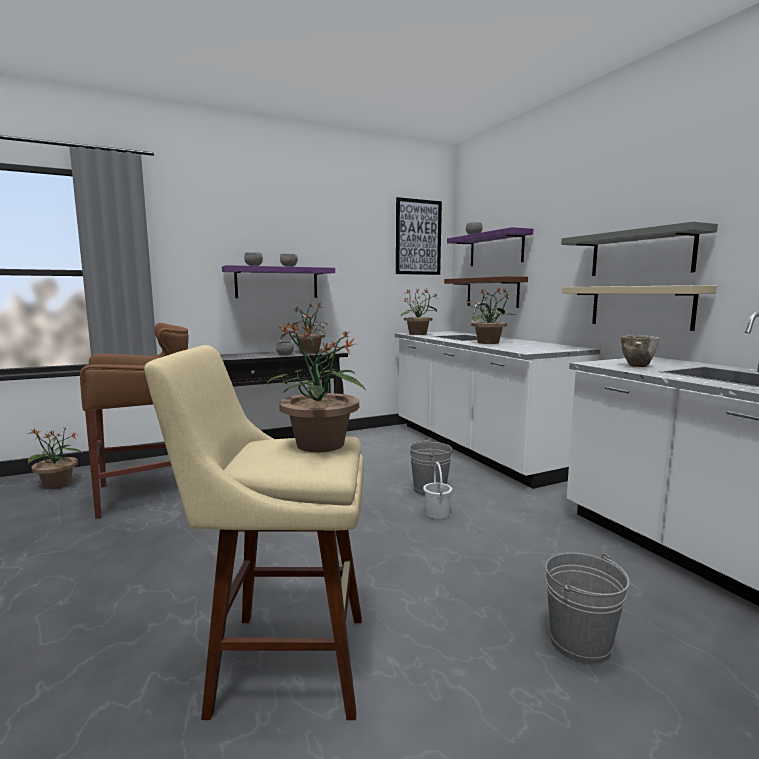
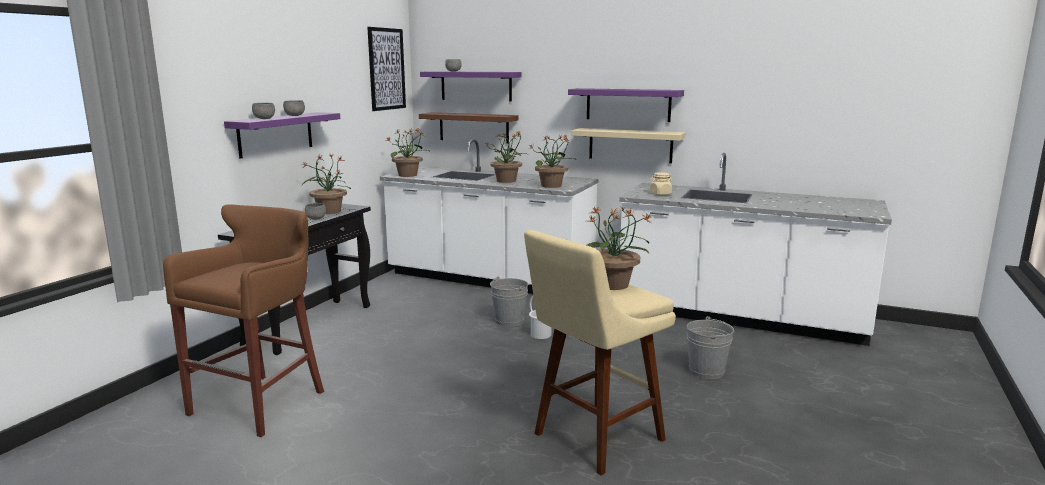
camera: 40 degrees left, 5 degrees up
(57, 484) = (119, 433): potted plant -> potted plant (552, 186)
(637, 366) = (660, 194): bowl -> beige jar
(640, 253) = (628, 105): grey shelf -> purple shelf

